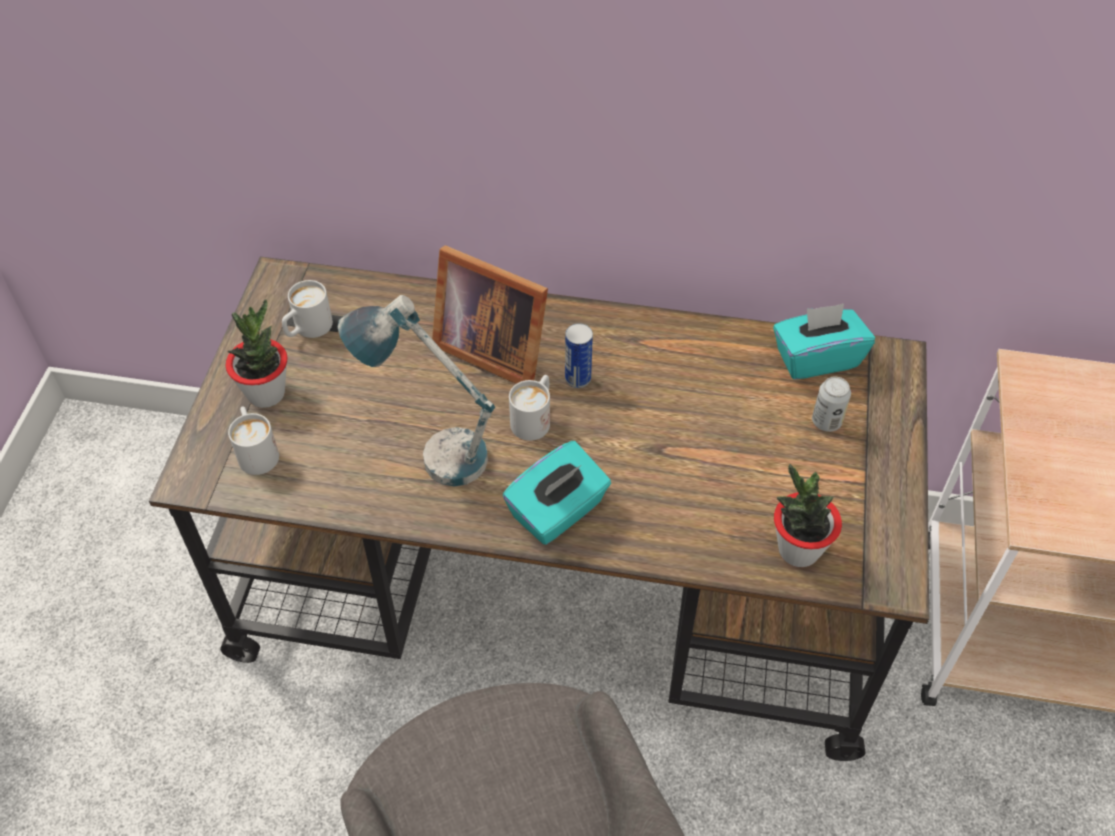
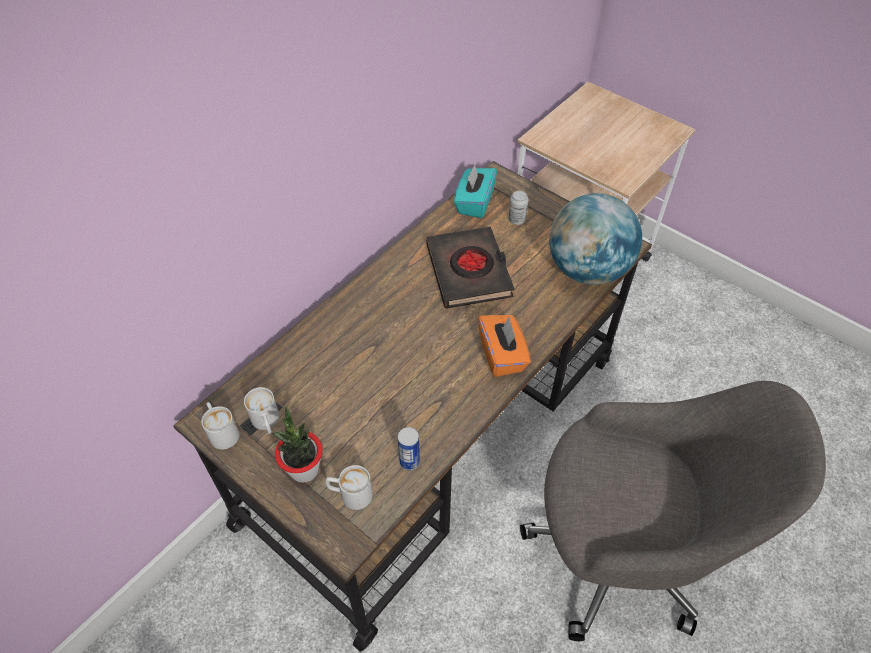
camera: 60 degrees left, 0 degrees up
(430, 450) = (417, 397): table lamp -> none
(490, 347) = (360, 333): picture frame -> none
(534, 418) = (429, 336): white mug -> white mug (222, 431)
(558, 512) = (502, 355): turquoise tissue box -> orange tissue box
(578, 379) = (415, 304): can -> can (409, 462)
(679, 411) = (469, 272): none -> black book
(798, 550) = (587, 269): potted plant -> globe

